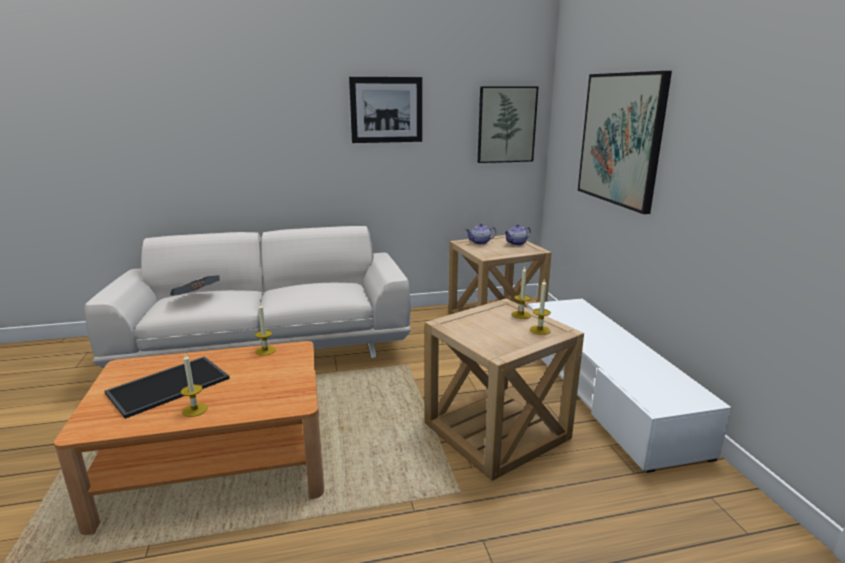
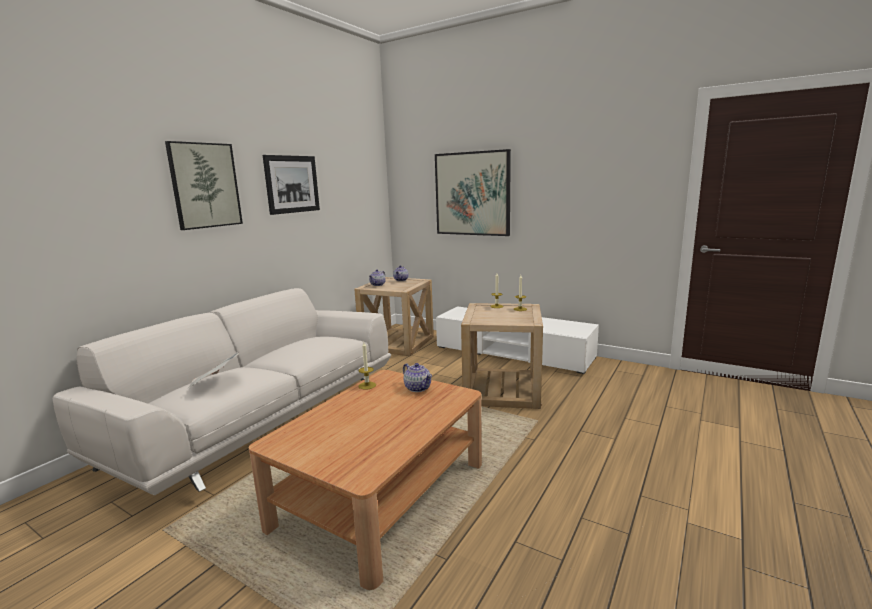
camera: 45 degrees left, 5 degrees down
(169, 385) = (351, 429): tray -> none
(195, 410) = (411, 427): candle -> none
(286, 375) = (417, 388): none -> teapot
(506, 124) = (366, 193): picture -> picture (205, 185)

